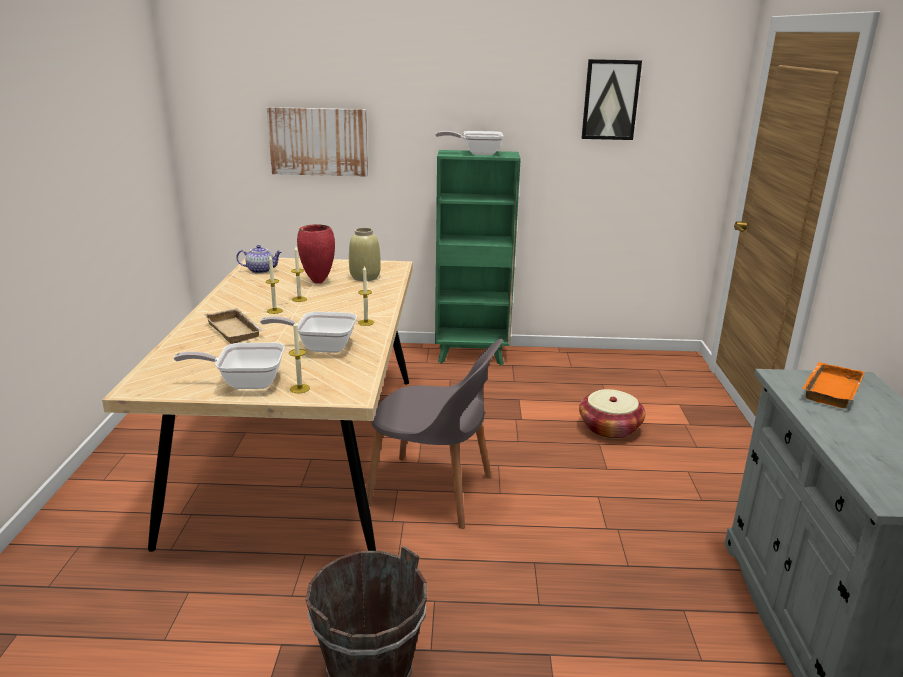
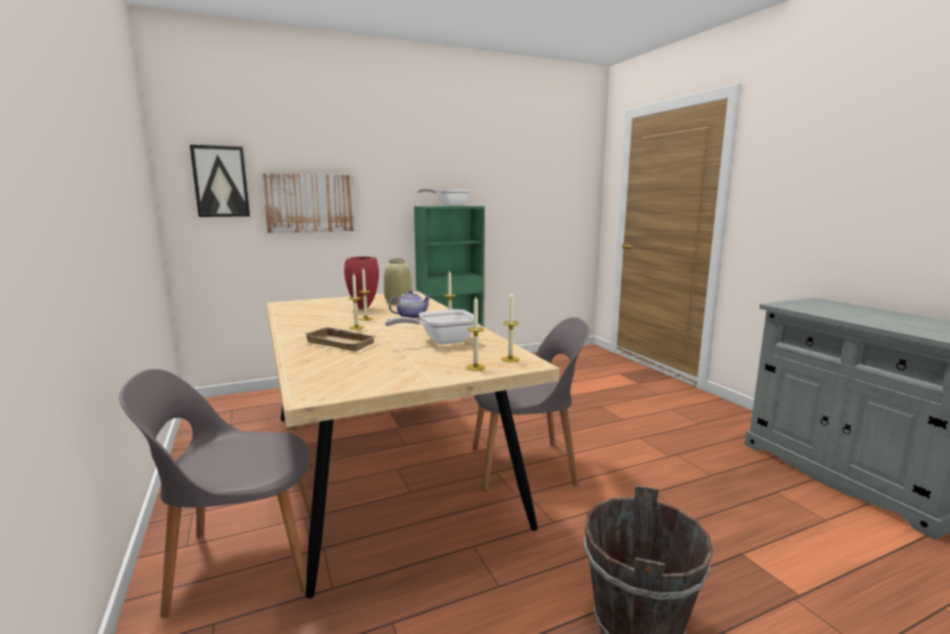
camera: 25 degrees left, 10 degrees down
(129, 506) = (242, 562): none -> grey chair
(245, 382) = (418, 372): frying pan -> none
(261, 270) = (297, 308): teapot -> teapot (411, 316)
(345, 386) = (510, 359): none -> candle
(609, 428) = (595, 395): basket -> none
(610, 100) = (528, 168): picture -> picture (221, 181)
(829, 389) = (815, 306): orange tray -> none

